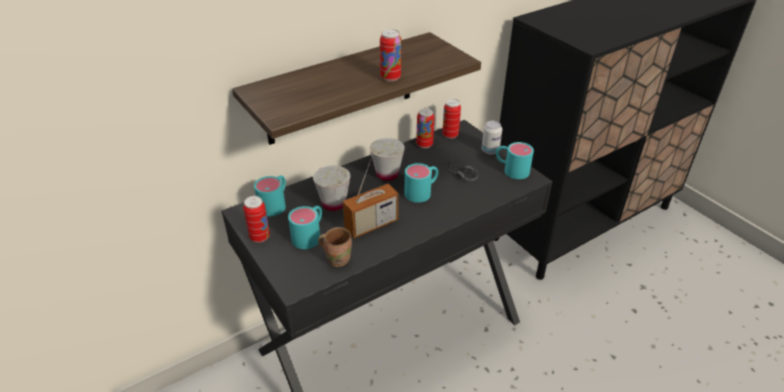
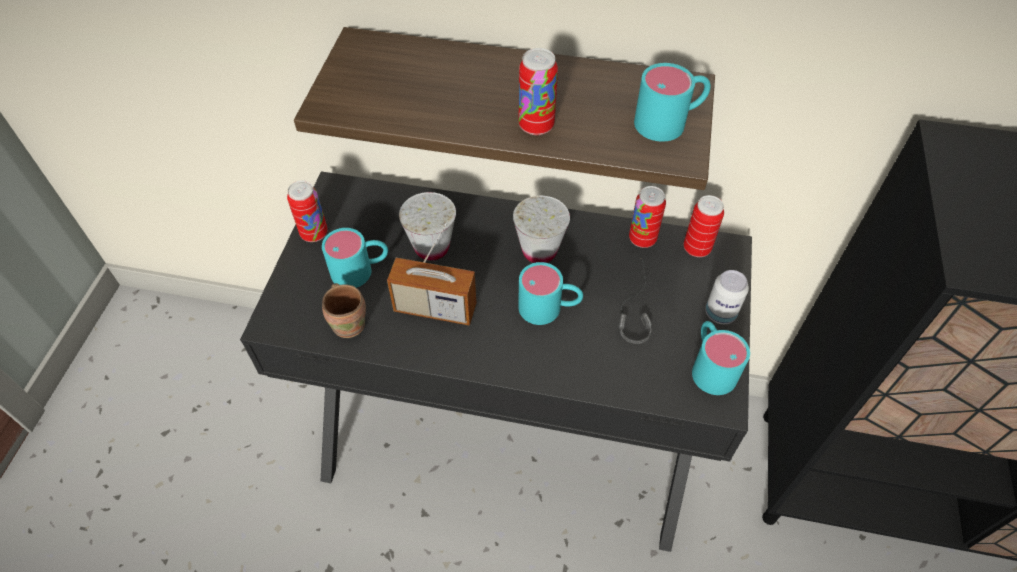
camera: 45 degrees right, 15 degrees up
(275, 203) = (377, 201): turquoise mug -> turquoise mug (670, 121)

